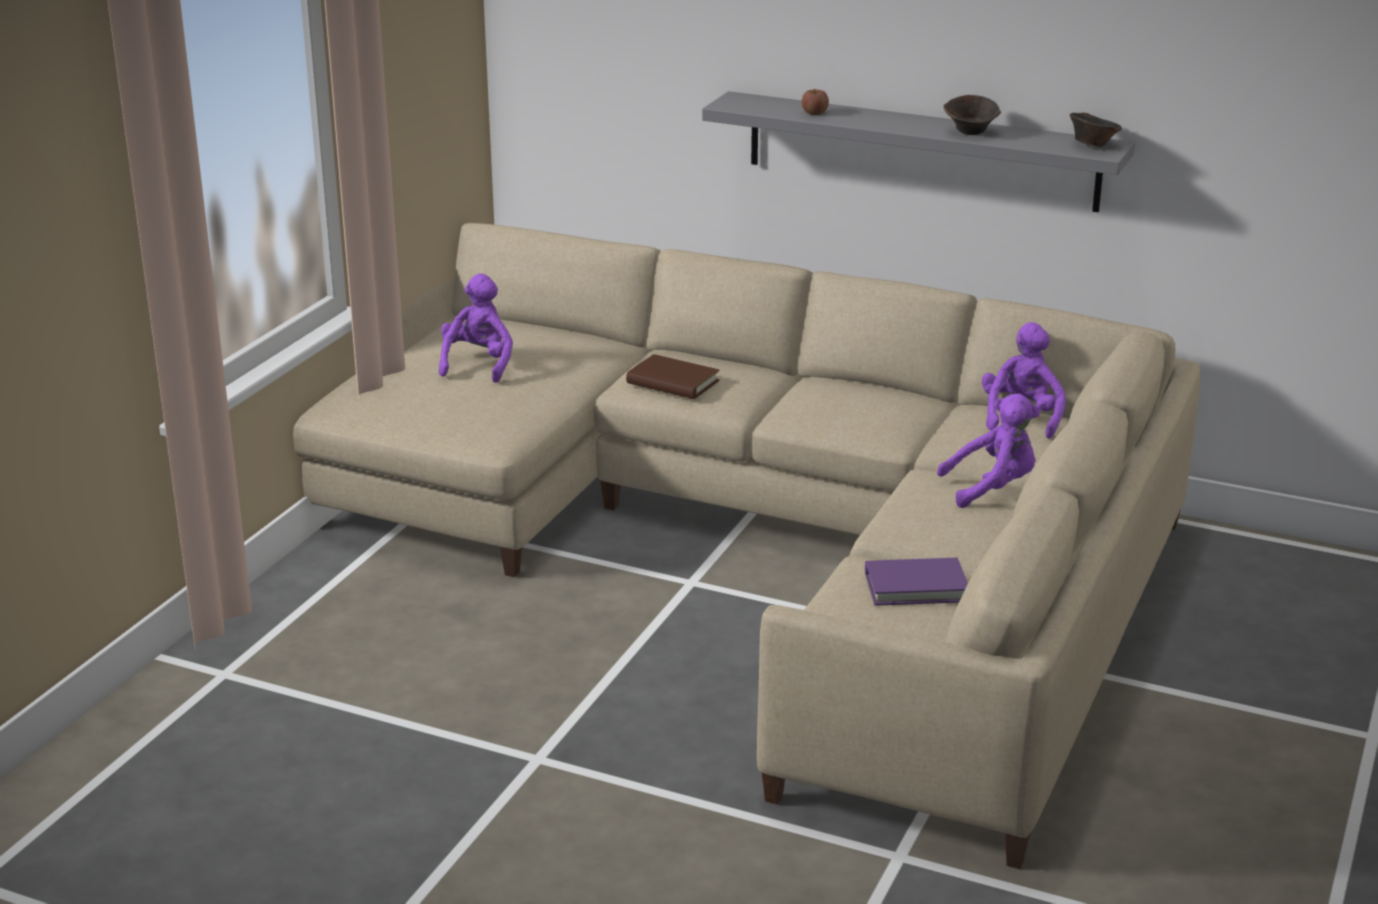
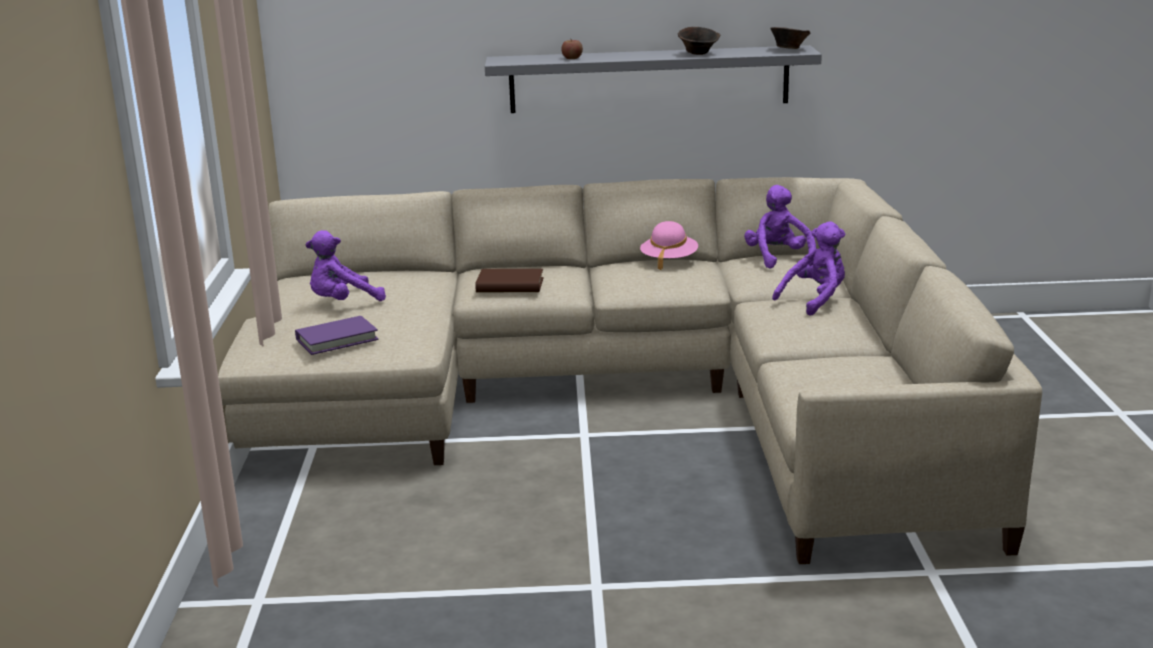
camera: 25 degrees left, 5 degrees down
(478, 364) = (343, 303): purple plush toy -> purple plush toy turned 105 degrees counterclockwise
(885, 390) = (669, 260): none -> pink hat
(916, 587) = (845, 367): purple book -> purple book (337, 339)

